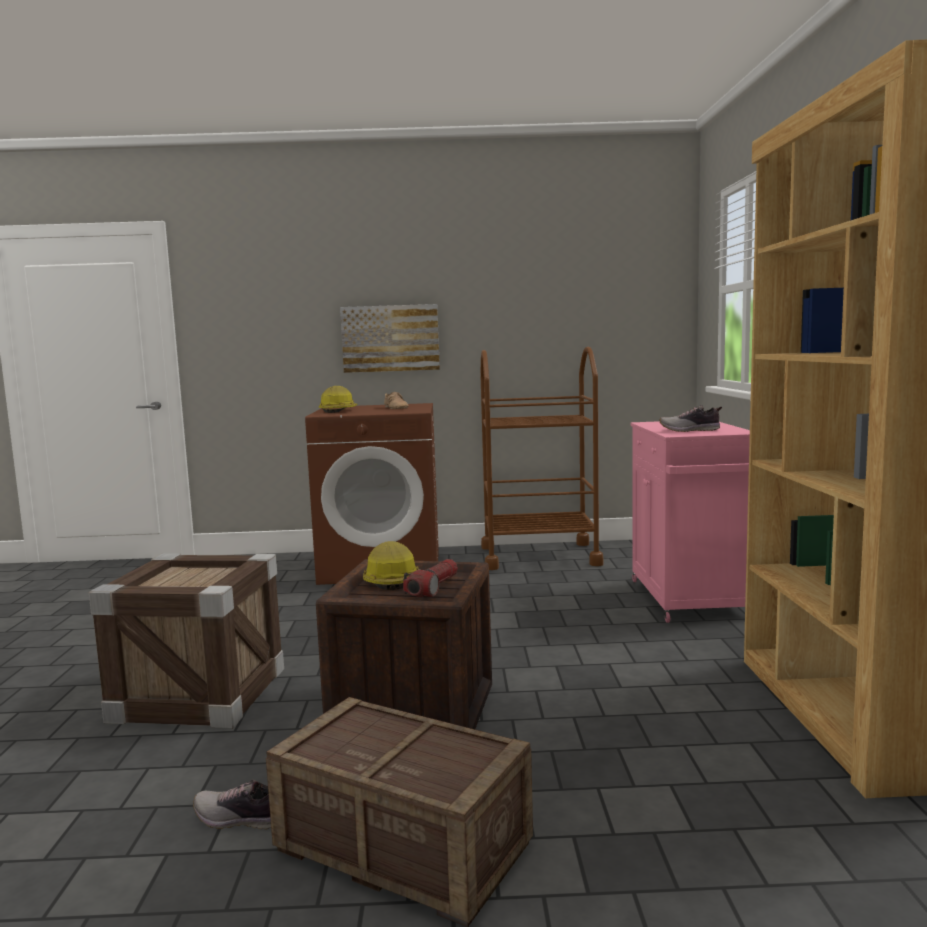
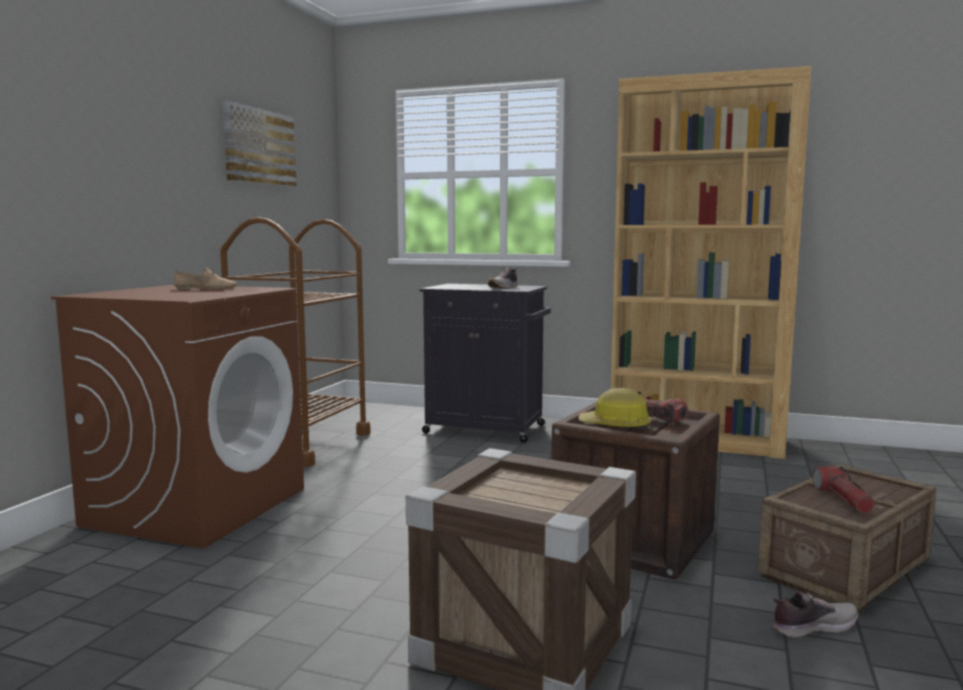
camera: 70 degrees left, 0 degrees up
(240, 819) = (812, 627): shoe -> shoe turned 135 degrees counterclockwise
(338, 411) = (159, 295): hard hat -> none
(368, 741) = (843, 499): none -> flashlight
(390, 338) = (120, 195): picture -> picture (259, 147)
(689, 600) = (487, 429): pink cabinet -> black cabinet

